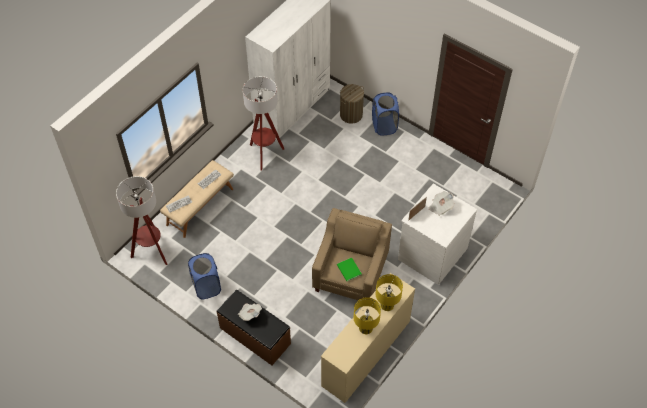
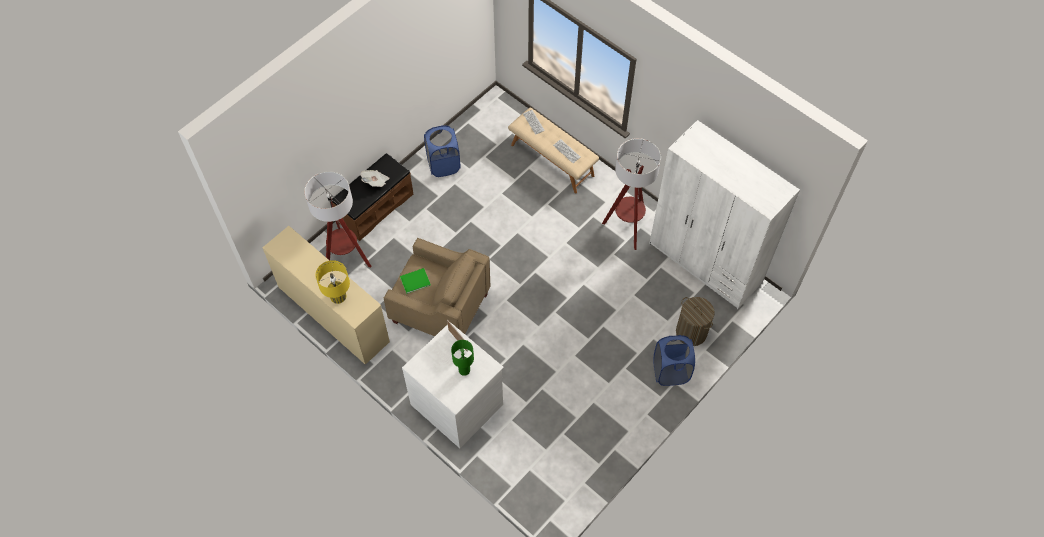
camera: 95 degrees right, 5 degrees up
(152, 252) = (495, 116): floor lamp -> floor lamp (346, 260)
(365, 328) = (313, 271): yellow table lamp -> none
(440, 207) = (464, 370): newspaper -> green table lamp

